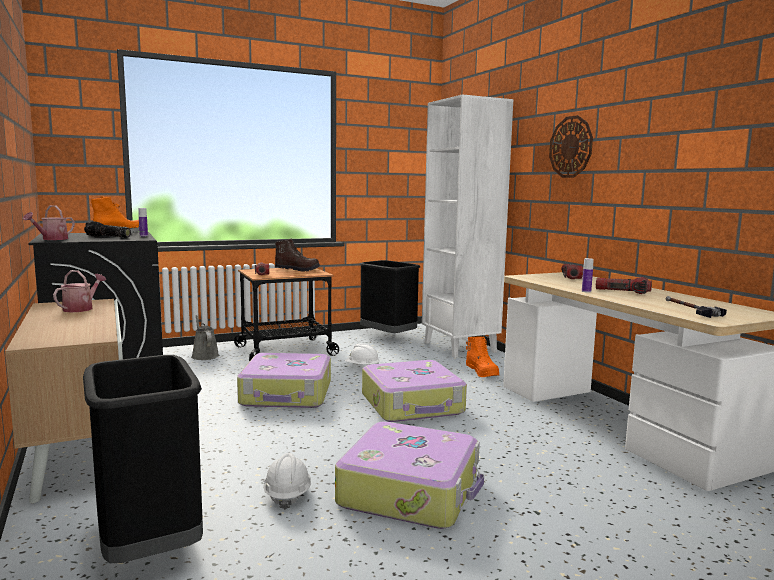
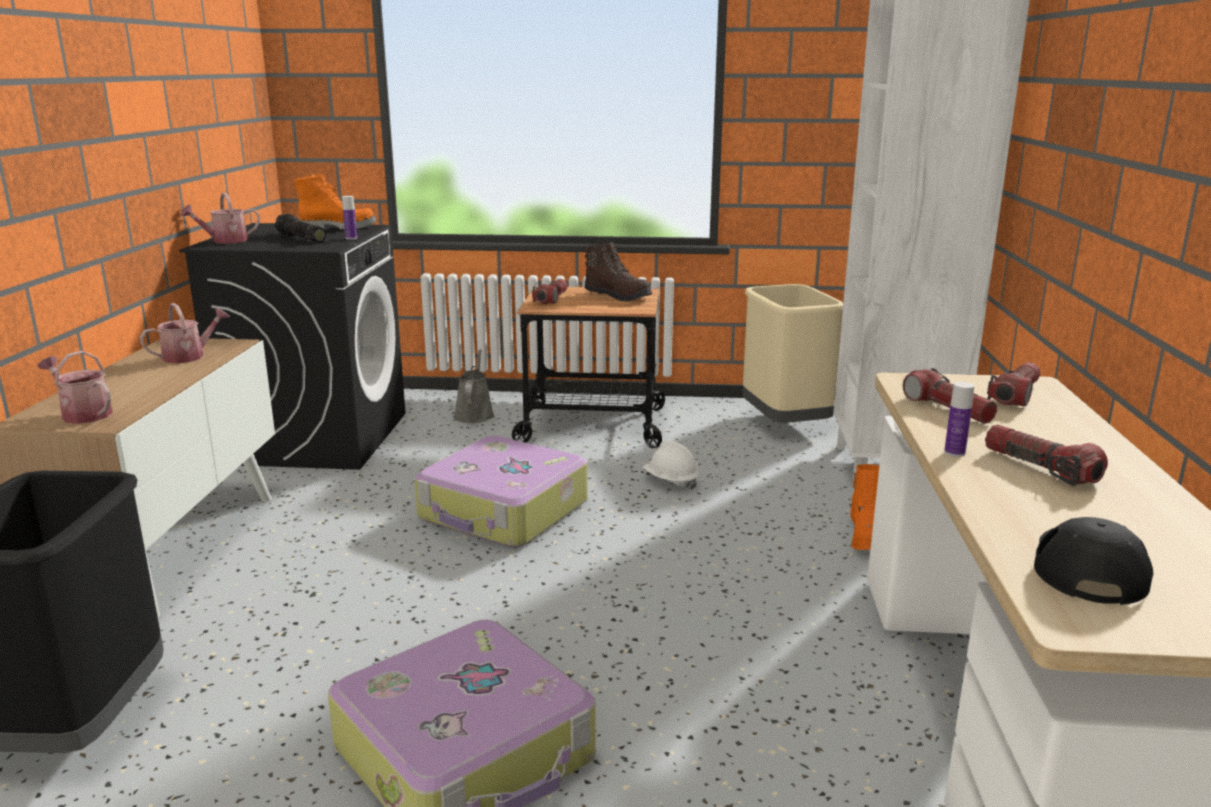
camera: 30 degrees right, 10 degrees up
(69, 336) = (83, 414): none -> watering can
(287, 495) = (304, 700): white hard hat -> none
(387, 337) = (783, 424): black trash can -> beige trash can
(413, 404) = (665, 579): suitcase -> none
(555, 282) = (947, 409): none -> flashlight
(571, 147) = (1097, 96): wall clock -> none
(690, 310) = (1087, 567): hammer -> black cap

